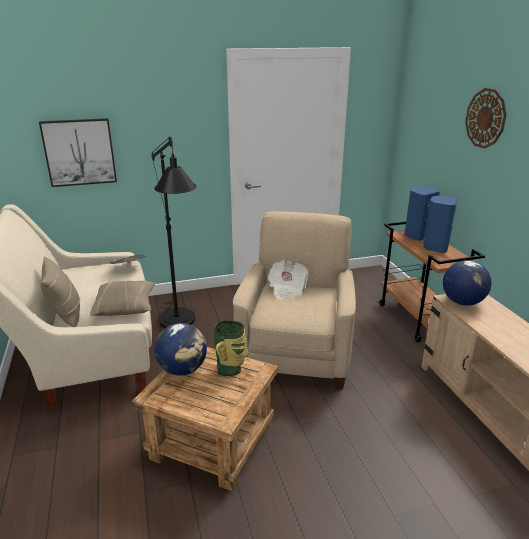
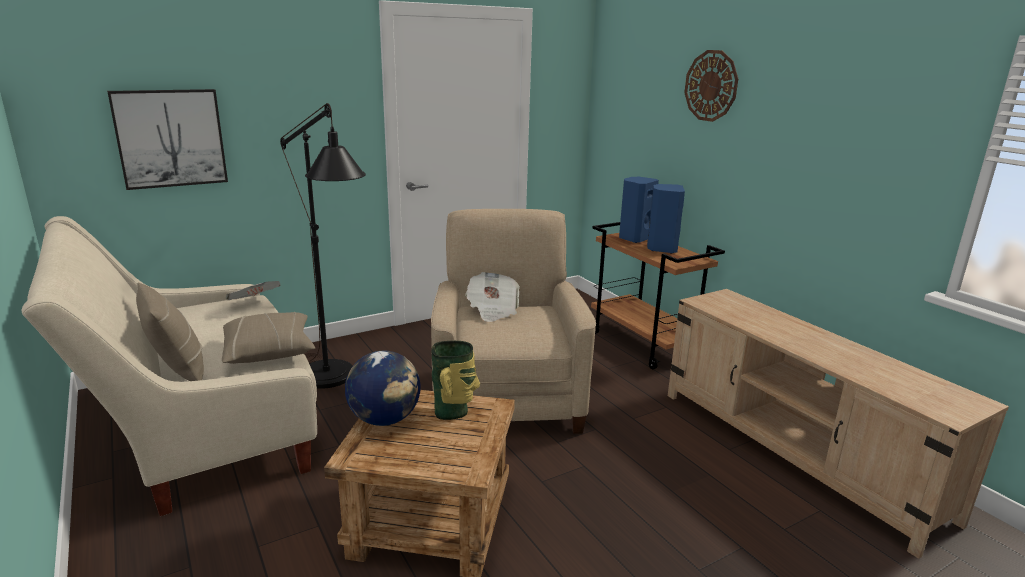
camera: 15 degrees left, 5 degrees down
(462, 302) = (715, 303): globe -> none

